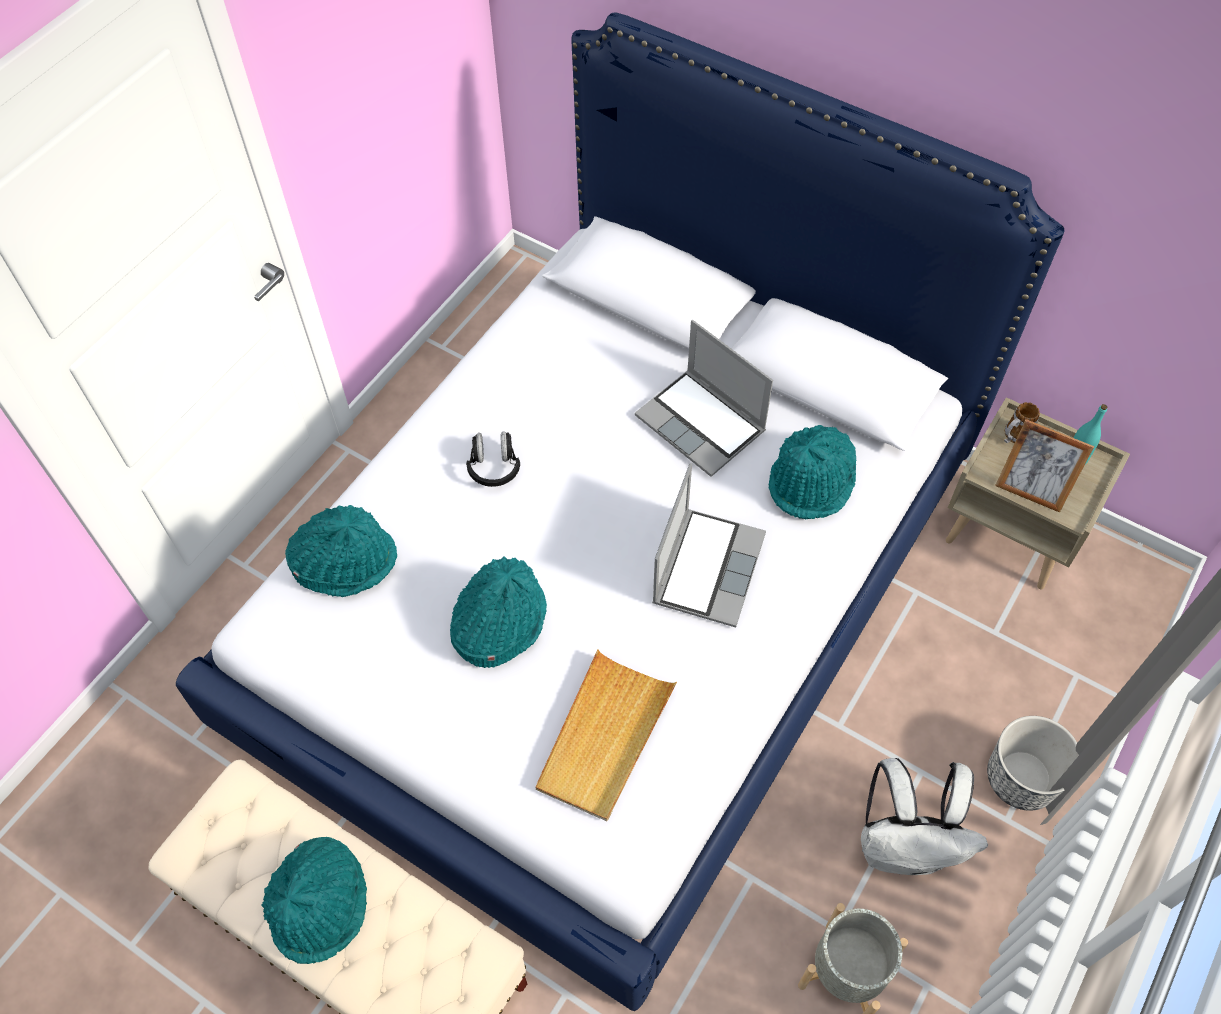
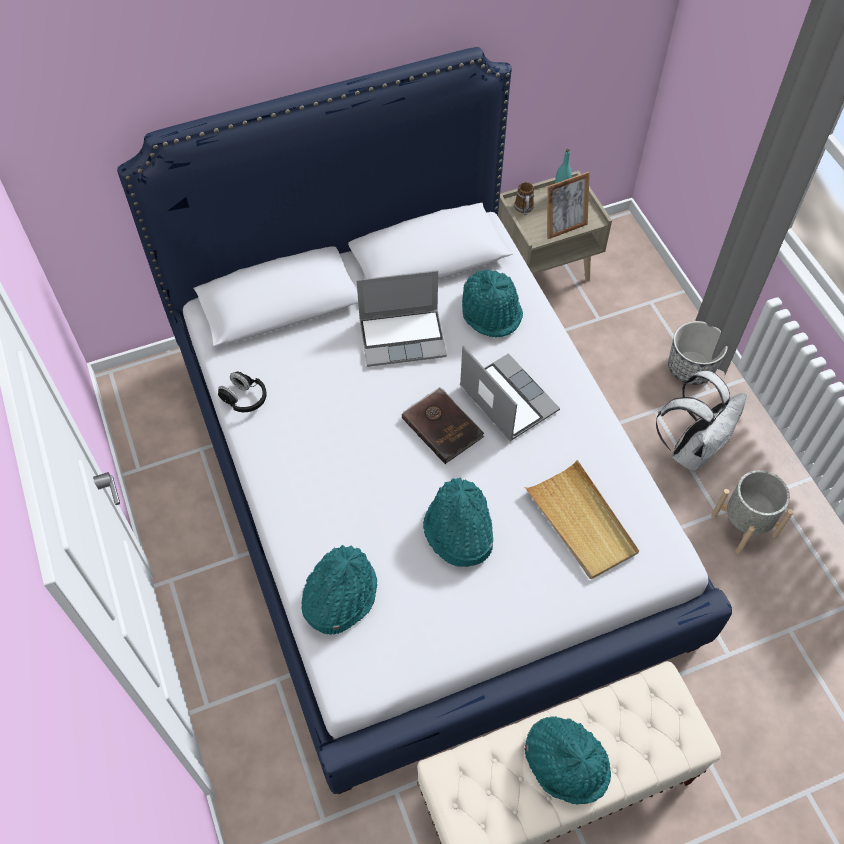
camera: 55 degrees left, 0 degrees up
(494, 467) = (338, 466): black headphones -> black headphones (244, 399)
(619, 528) = (442, 426): none -> brown book

